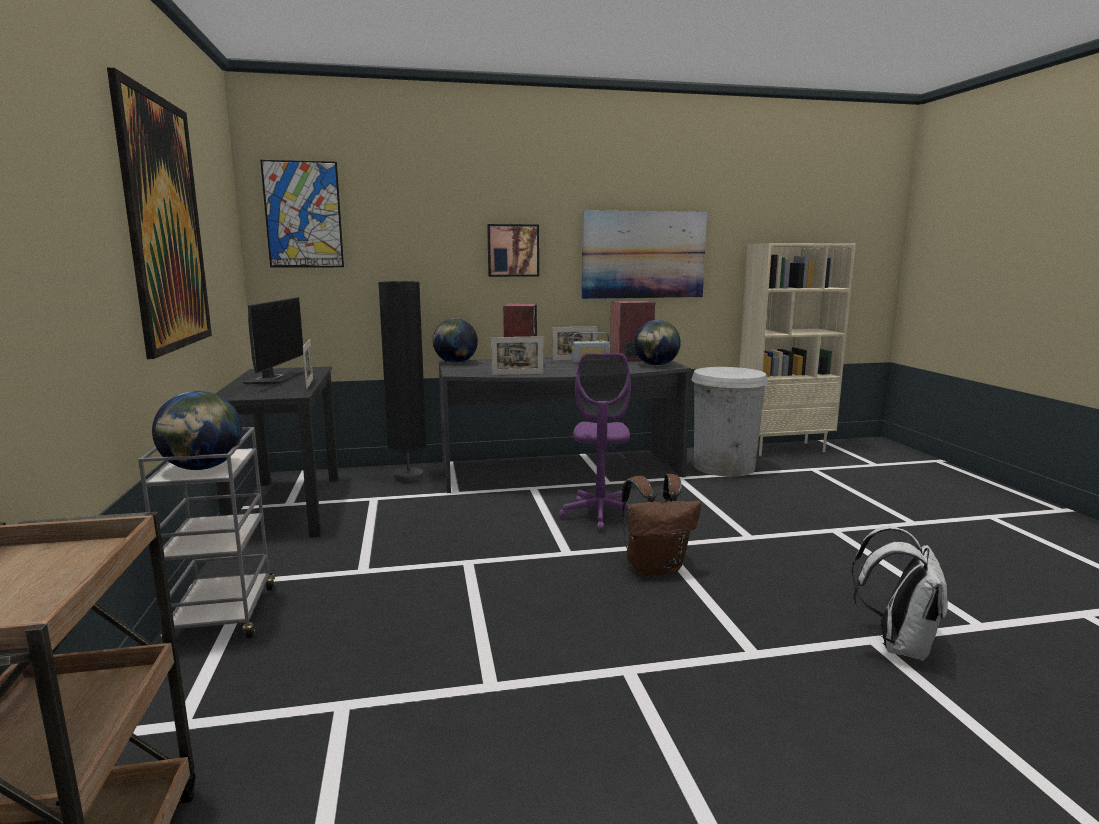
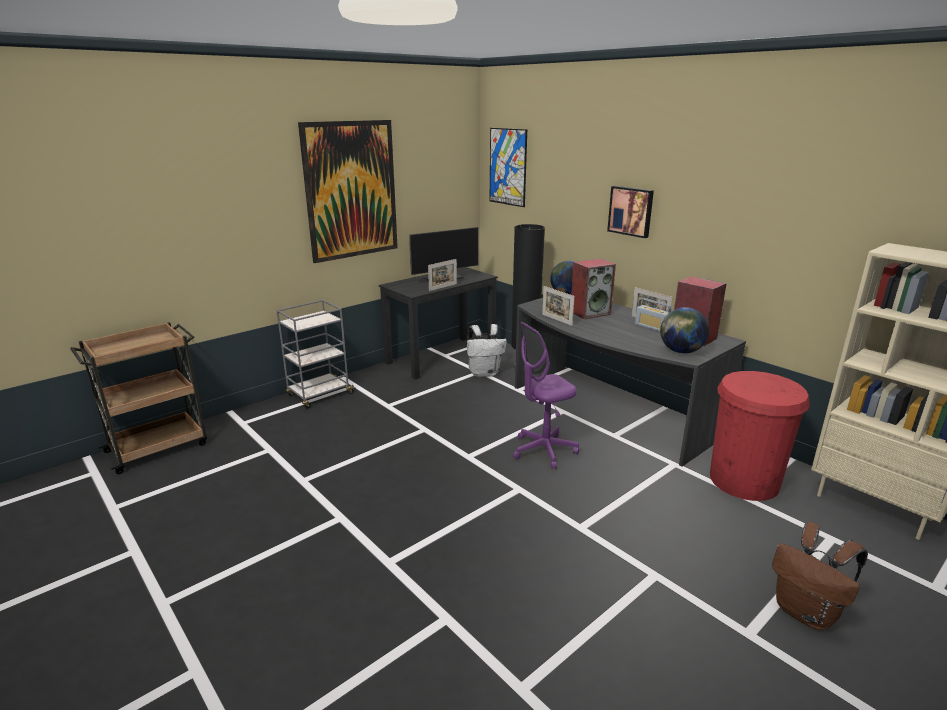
camera: 60 degrees right, 10 degrees up
(202, 468) = (303, 322): globe -> none
(643, 255) = (751, 234): picture -> none
(655, 567) = (479, 495): brown backpack -> brown backpack (806, 613)
(723, 467) = (744, 480): white trash can -> red trash can
(898, 645) = (447, 634): white backpack -> white backpack (484, 373)

